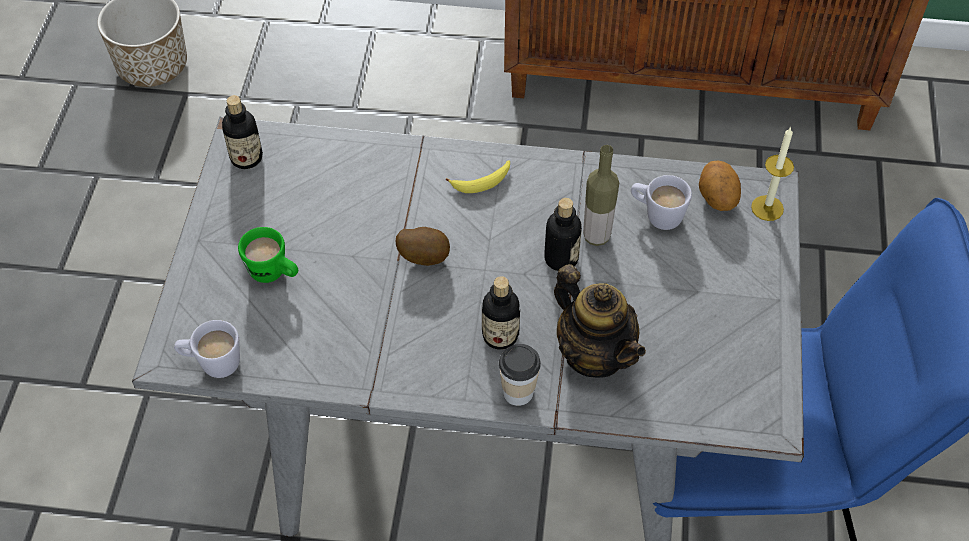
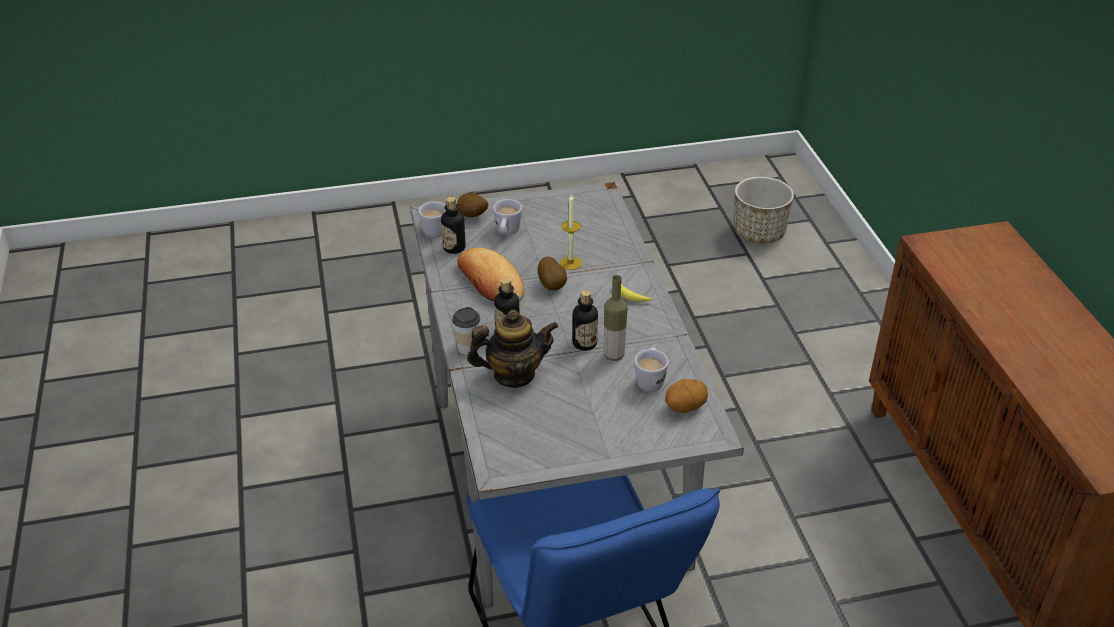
camera: 70 degrees right, 15 degrees down
(208, 305) = (472, 216): none -> potato
(246, 158) = (588, 199): bottle -> bottle (454, 248)
(274, 274) = (507, 233): green mug -> white mug
(382, 325) = (491, 282): none -> bread
(594, 354) = (514, 375): teapot -> teapot turned 135 degrees counterclockwise
(767, 208) = (693, 436): candle -> candle (570, 263)

